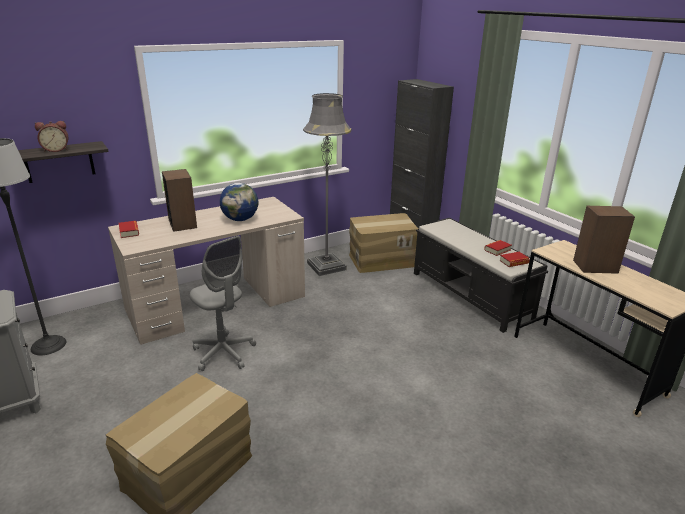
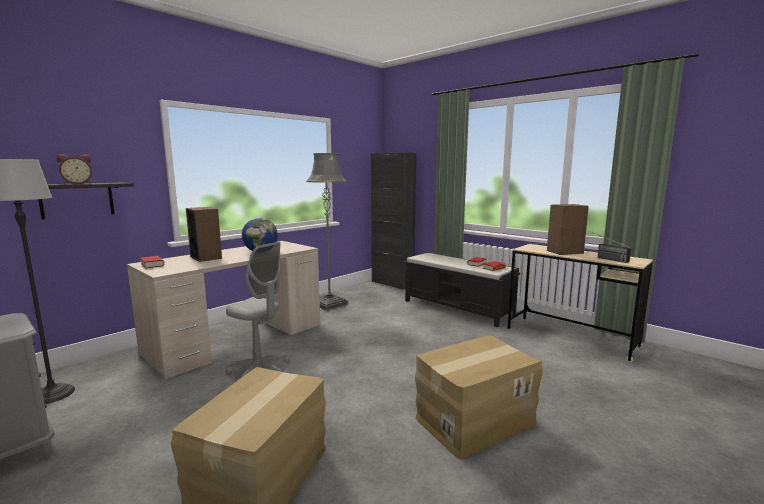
camera: 15 degrees left, 15 degrees down
(382, 260) = (374, 295): cardboard box -> cardboard box (474, 420)
(637, 289) = (604, 258): none -> radio

